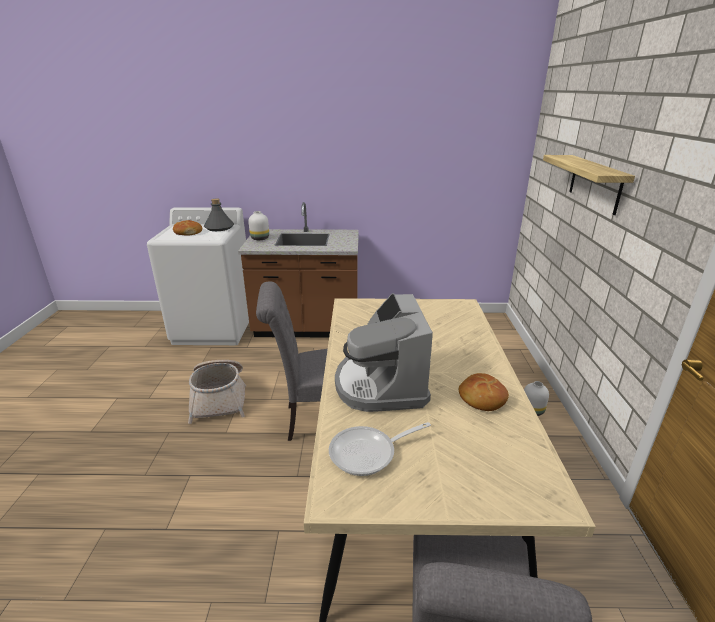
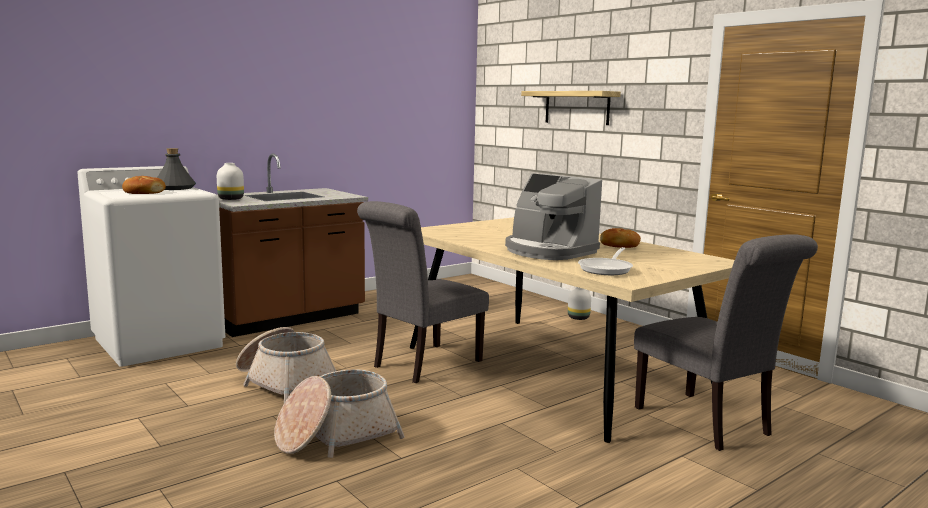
camera: 40 degrees left, 15 degrees down
(168, 476) = (336, 436): none -> basket

